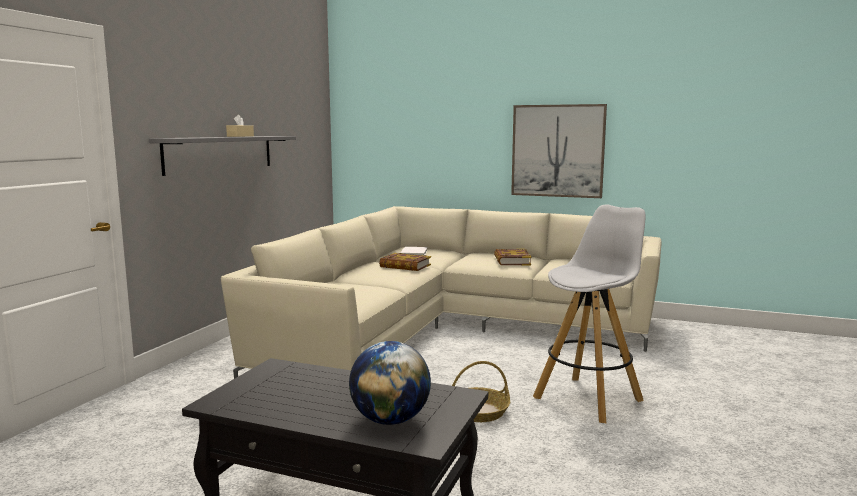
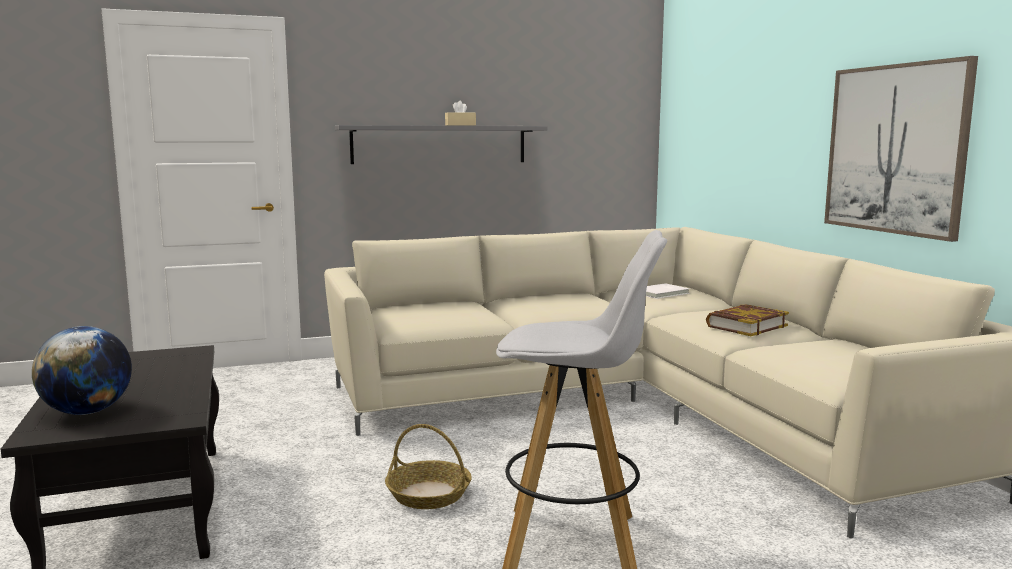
camera: 50 degrees right, 0 degrees up
(405, 266) = (593, 303): book -> none

